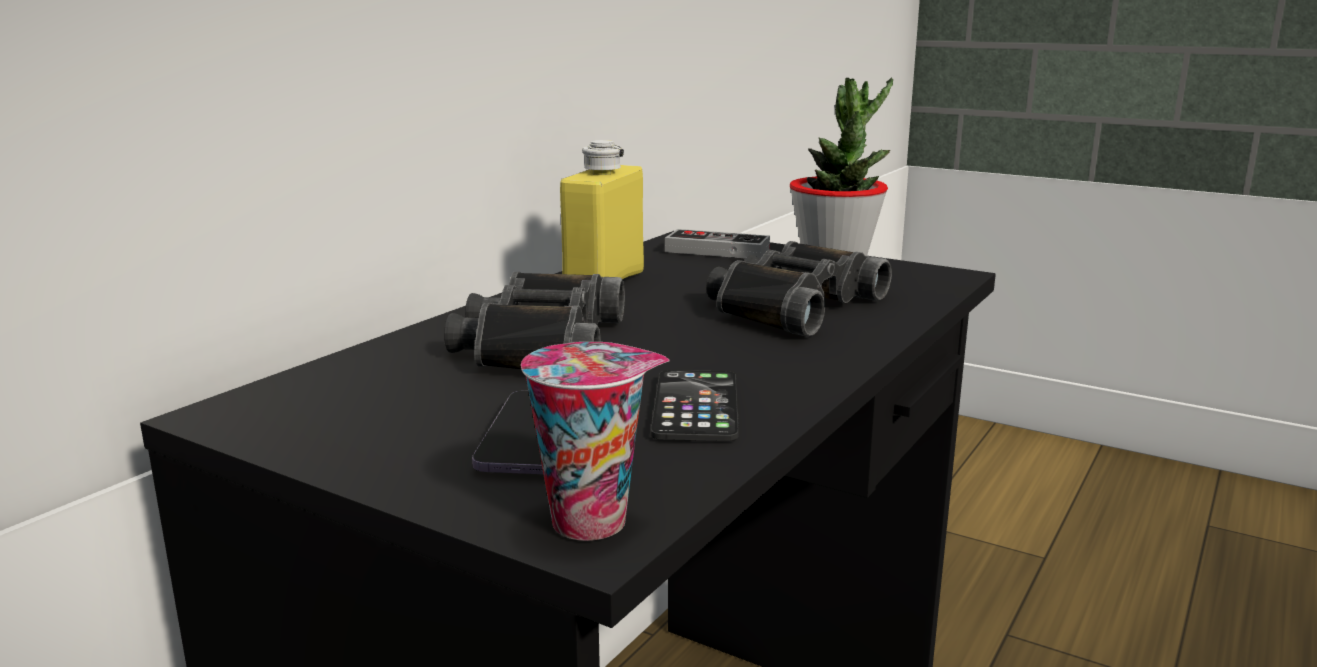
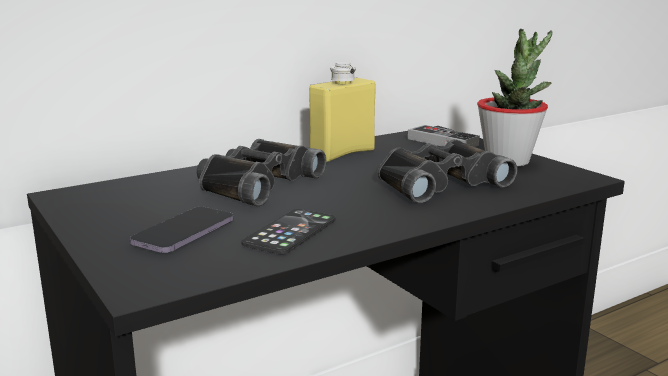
camera: 25 degrees right, 0 degrees up
(594, 520) = (153, 280): cup -> none

